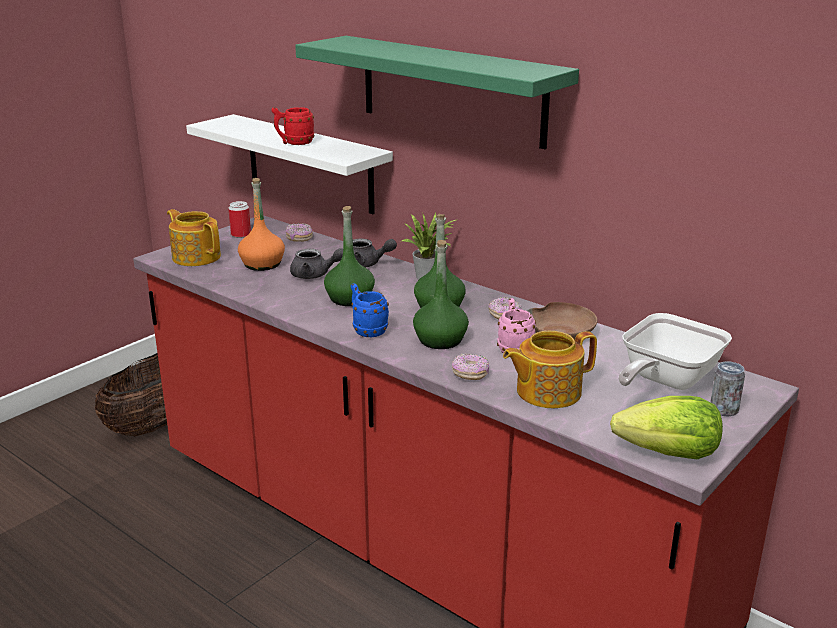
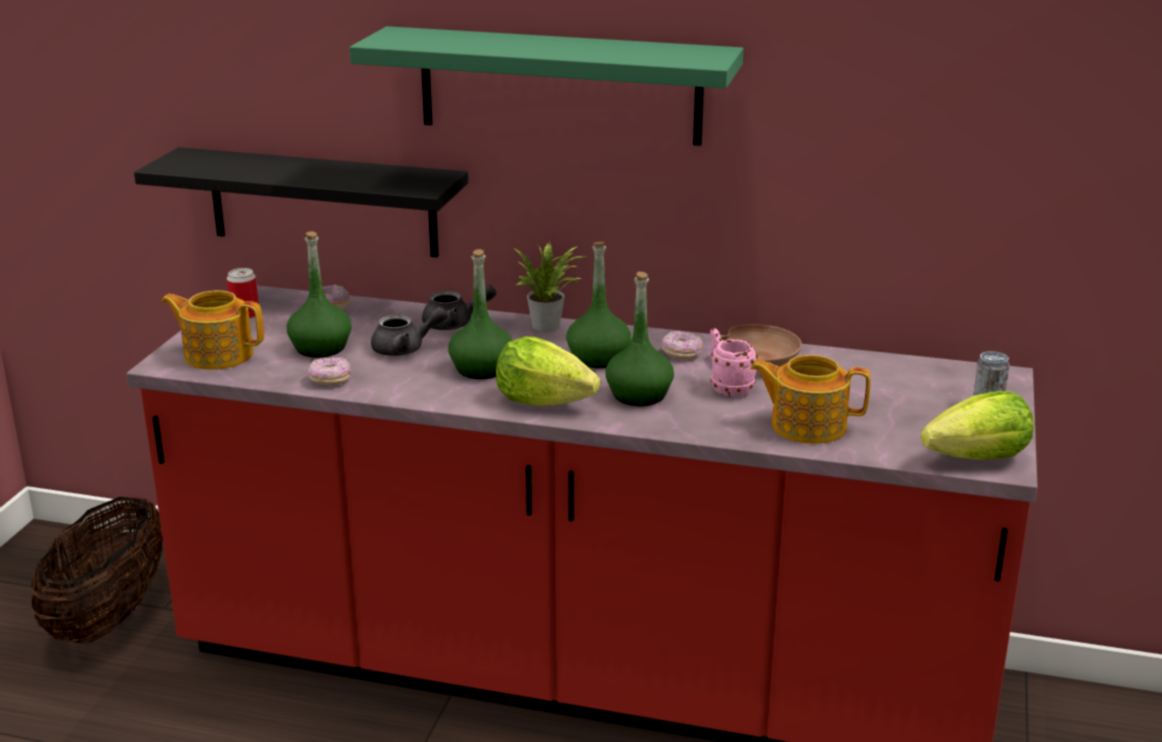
camera: 25 degrees left, 0 degrees up
(262, 264) = (321, 348): orange bottle -> green bottle
(294, 143) = (327, 177): red mug -> none
(309, 163) = (323, 202): white shelf -> black shelf
(367, 330) = (543, 401): blue mug -> lettuce
(470, 374) = (710, 425): donut -> donut (330, 380)
(546, 392) = (806, 425): teapot -> teapot turned 60 degrees clockwise
(665, 381) = (908, 388): frying pan -> none

